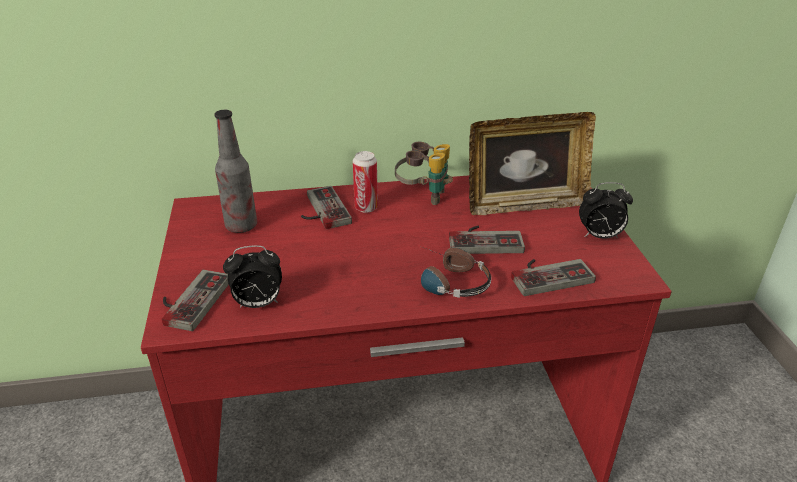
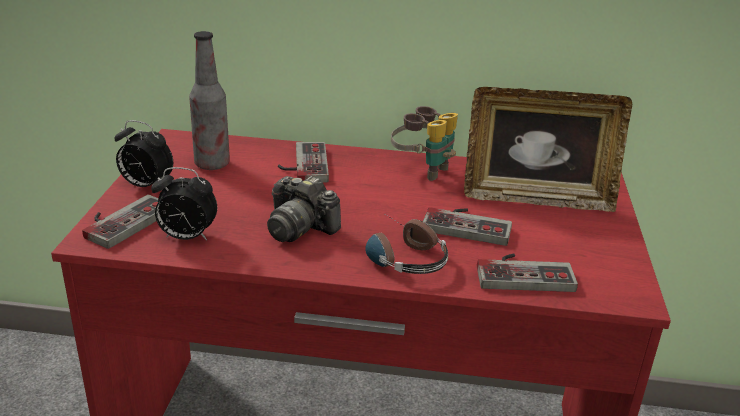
camera: 15 degrees right, 5 degrees down
(350, 272) = (299, 227): none -> camera
(366, 208) = (352, 170): can -> none
(599, 236) = (610, 246): alarm clock -> alarm clock (145, 186)

